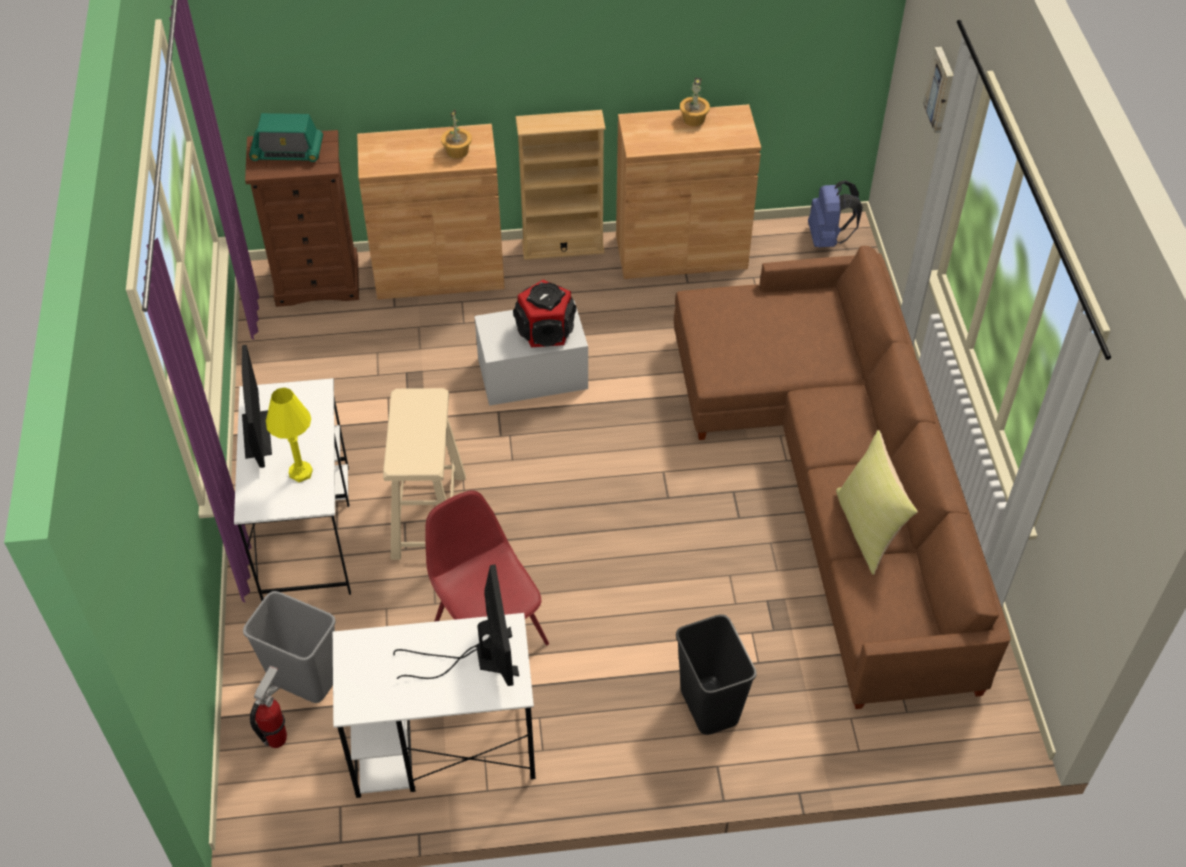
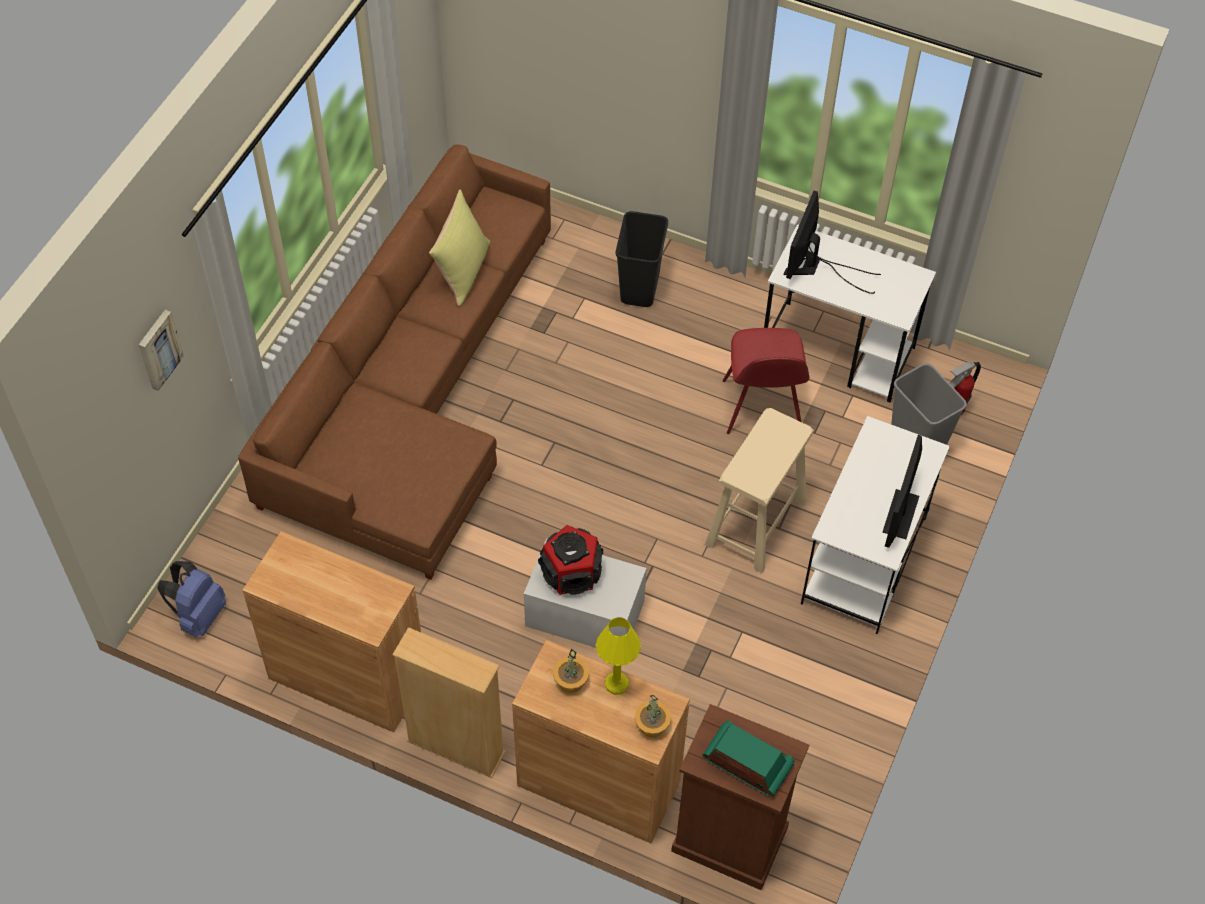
camera: 150 degrees left, 5 degrees up
(301, 473) = (878, 461): yellow table lamp -> yellow table lamp (616, 684)
(694, 119) = (311, 598): potted plant -> potted plant (651, 726)

